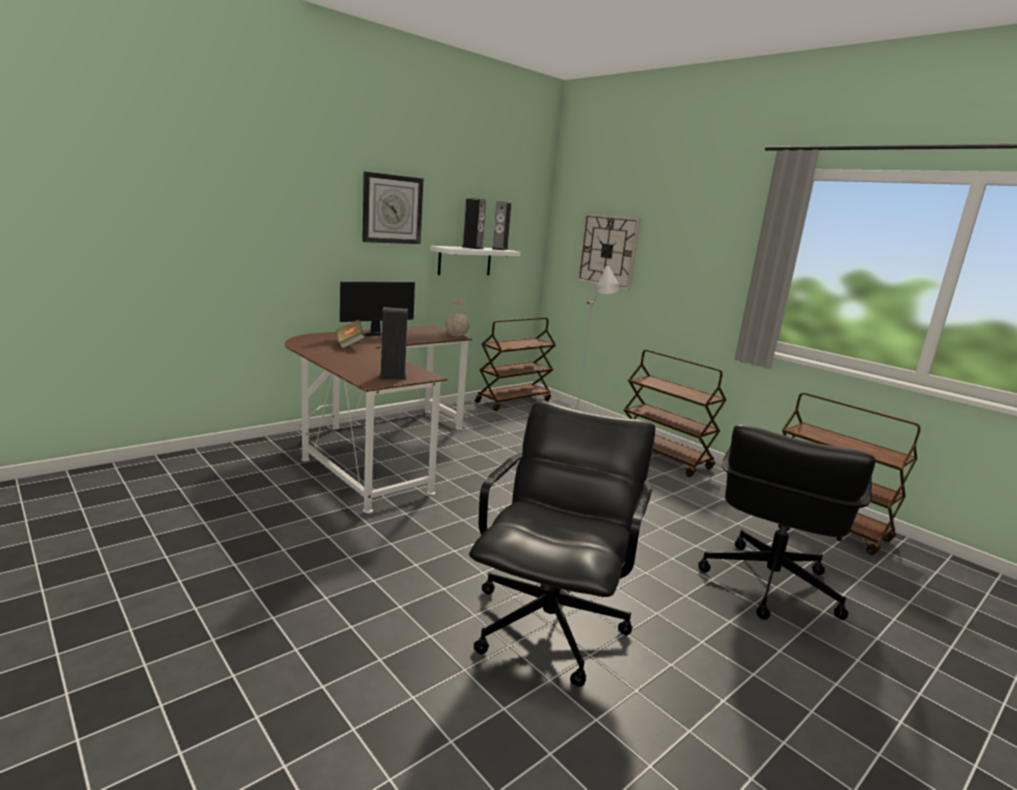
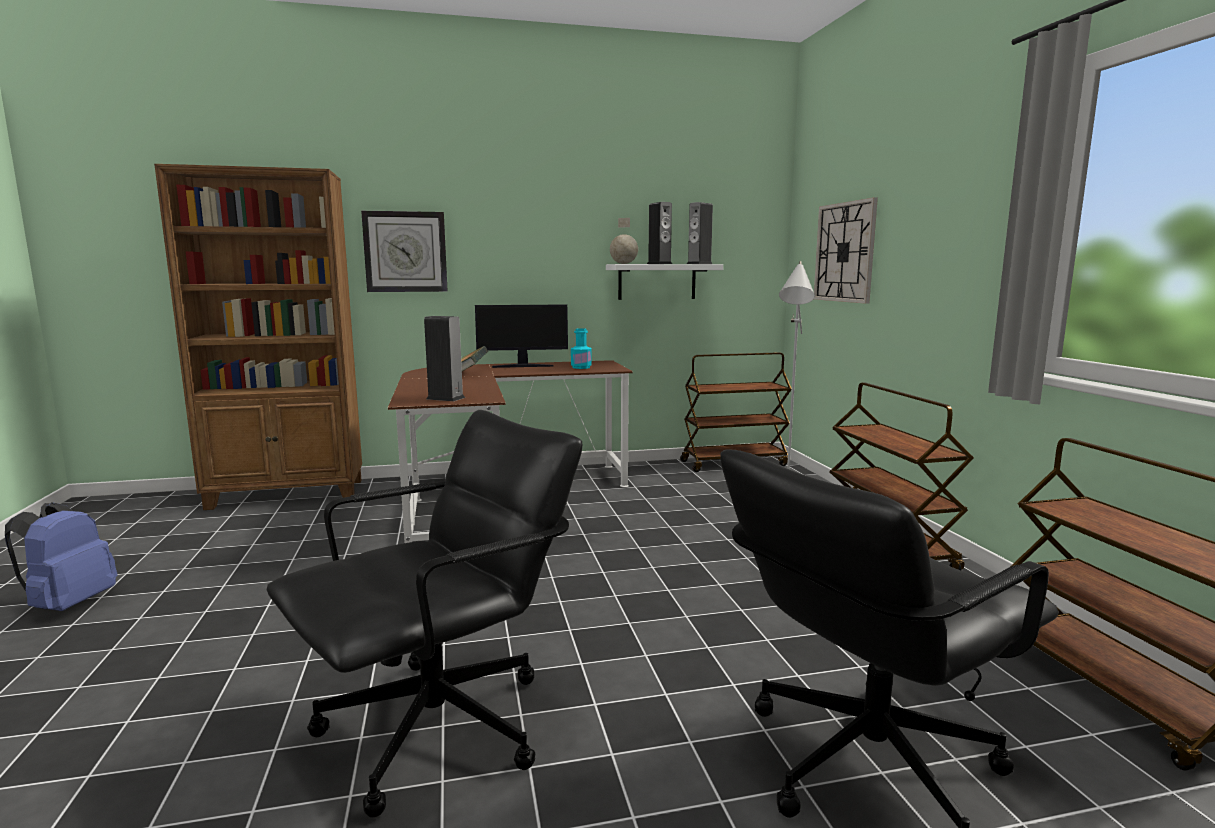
camera: 30 degrees right, 5 degrees down
(93, 613) = (69, 604): none -> blue backpack
(165, 468) = (288, 494): none -> brown bookcase
(392, 209) = (552, 224): wall clock -> wall clock (405, 252)
(426, 335) = (581, 367): none -> turquoise bottle
(456, 336) = (615, 369): globe -> globe (624, 264)

